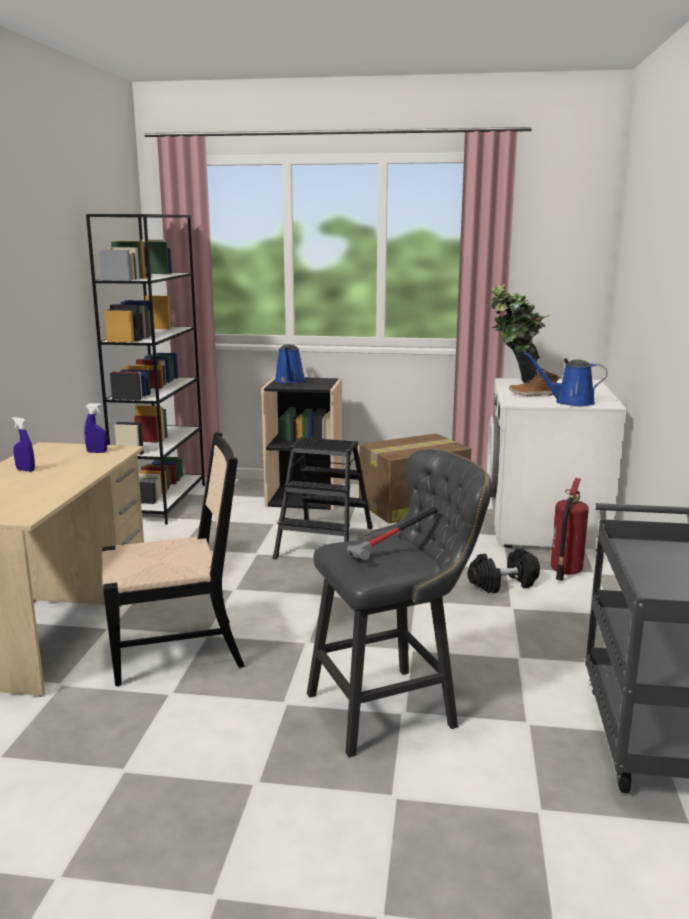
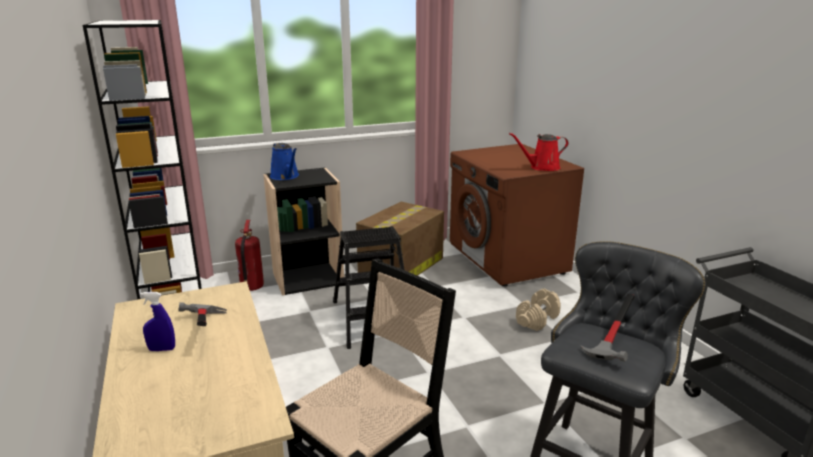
camera: 30 degrees left, 5 degrees up
(65, 466) = (201, 330): none -> hammer
(97, 452) = (209, 301): blue spray bottle -> none
(503, 584) = (537, 320): black dumbbell -> beige dumbbell
(513, 383) = (473, 155): potted plant -> none
(533, 394) = (506, 164): boot -> none
(543, 526) = (506, 261): white washing machine -> brown washing machine
(565, 571) = (561, 296): fire extinguisher -> fire extinguisher (251, 288)
(570, 402) = (542, 167): blue watering can -> red watering can

